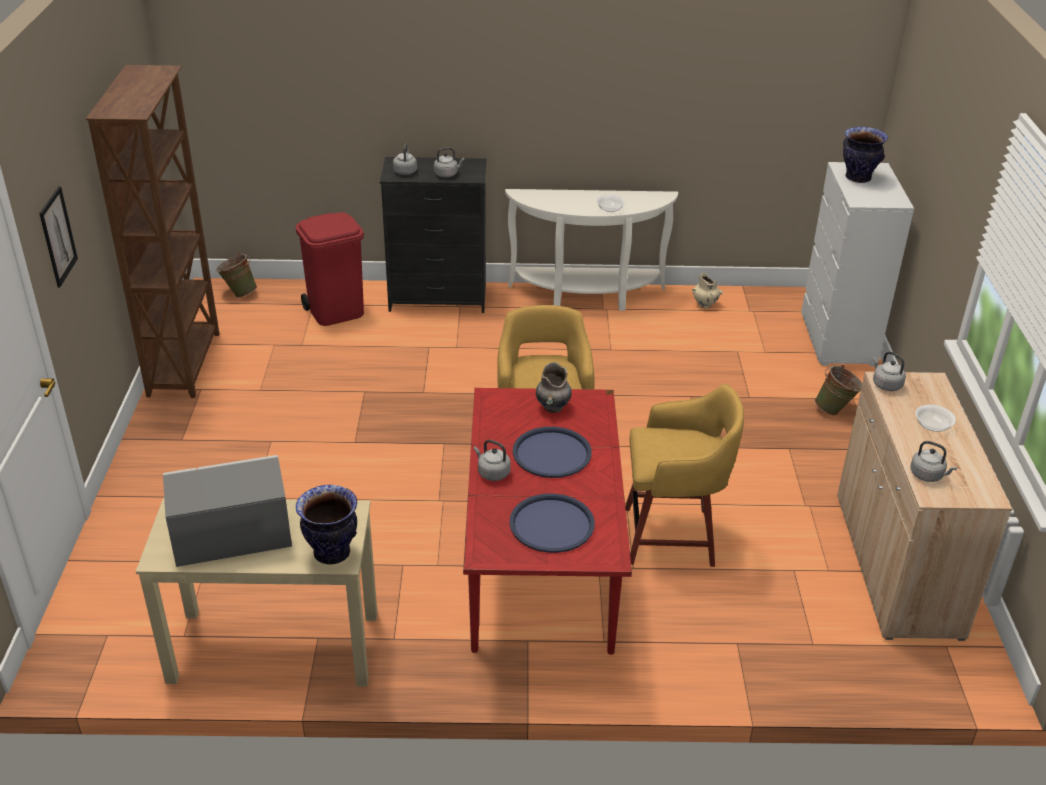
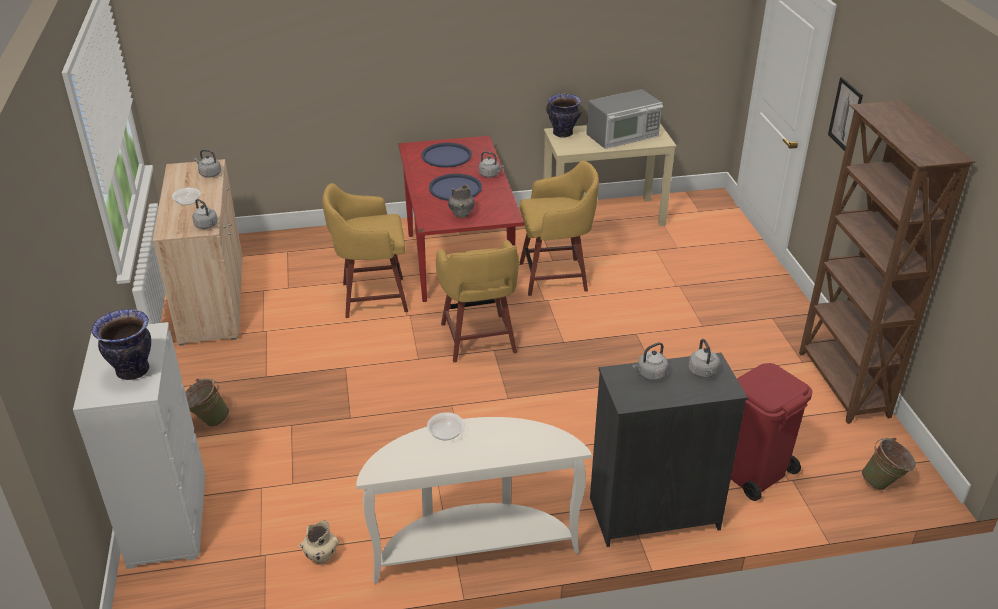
camera: 170 degrees right, 0 degrees up
(411, 535) = (556, 277): none -> yellow stool

